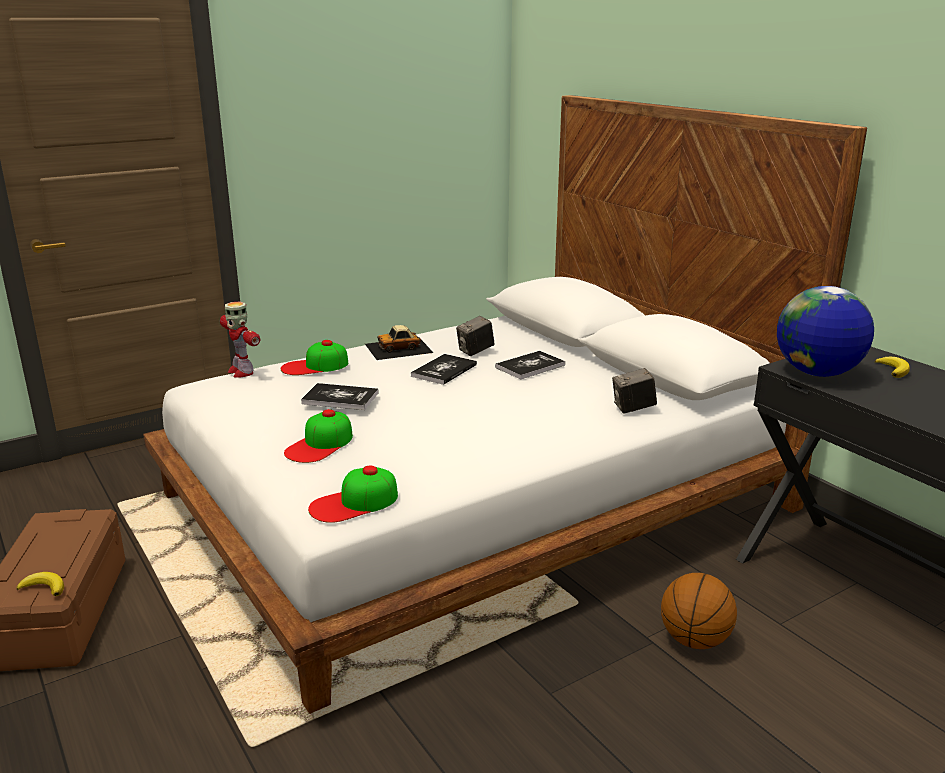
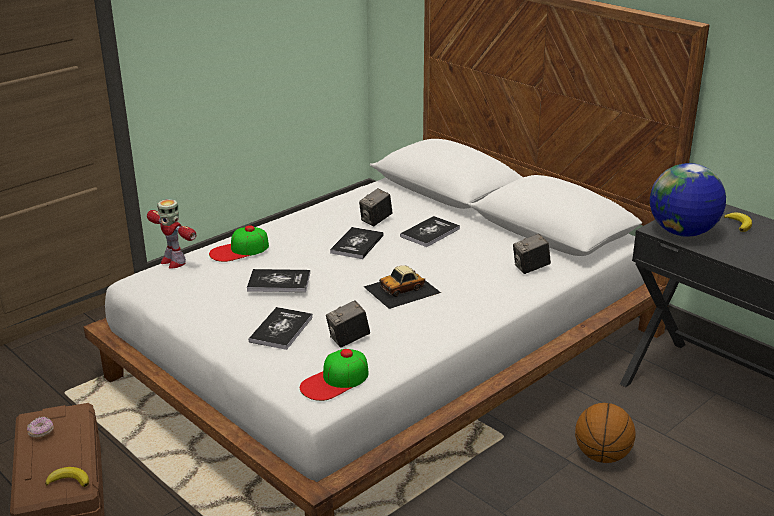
camera: 10 degrees left, 5 degrees up
(45, 533) = (41, 432): none -> donut
(320, 444) = (281, 329): cap -> book
(390, 462) = (348, 340): none -> camera
(399, 348) = (306, 223): toy car -> toy car (402, 289)

